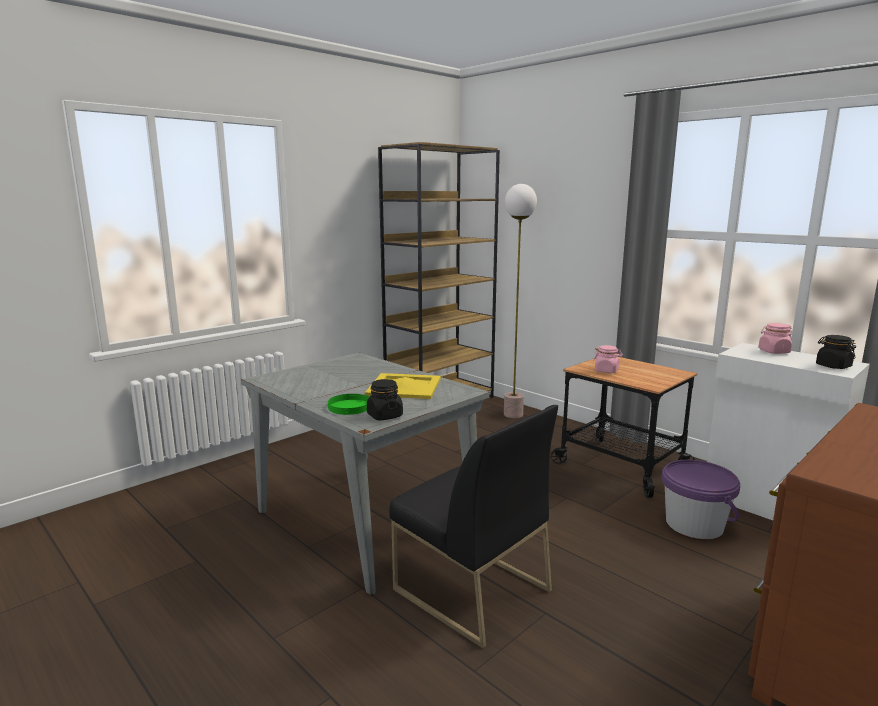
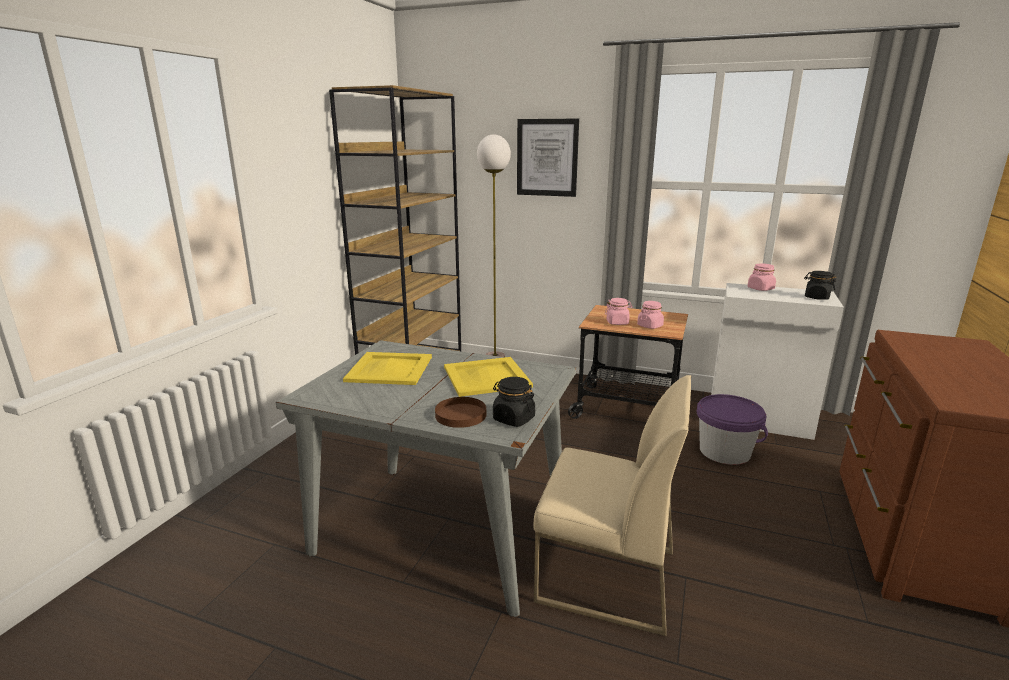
camera: 25 degrees left, 5 degrees up
(341, 371) = (390, 368): none -> yellow tray
(350, 406) = (461, 415): green plate -> brown plate
(470, 590) = (605, 576): black chair -> beige chair
(576, 206) = (547, 157): none -> picture
(637, 377) = (650, 326): none -> pink jar

